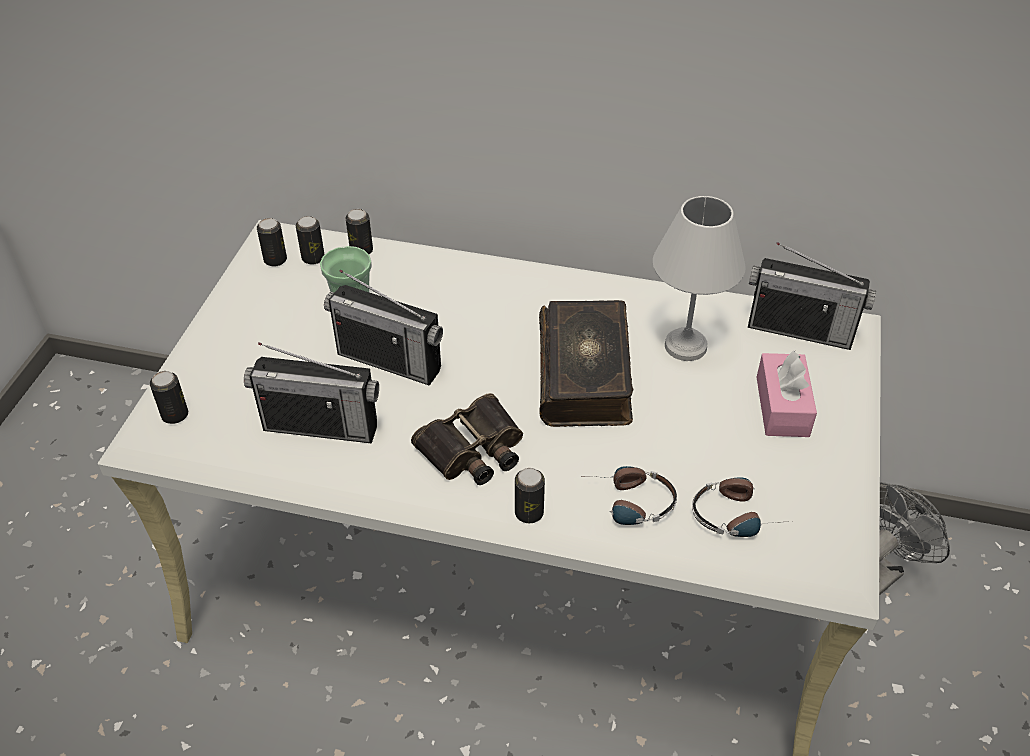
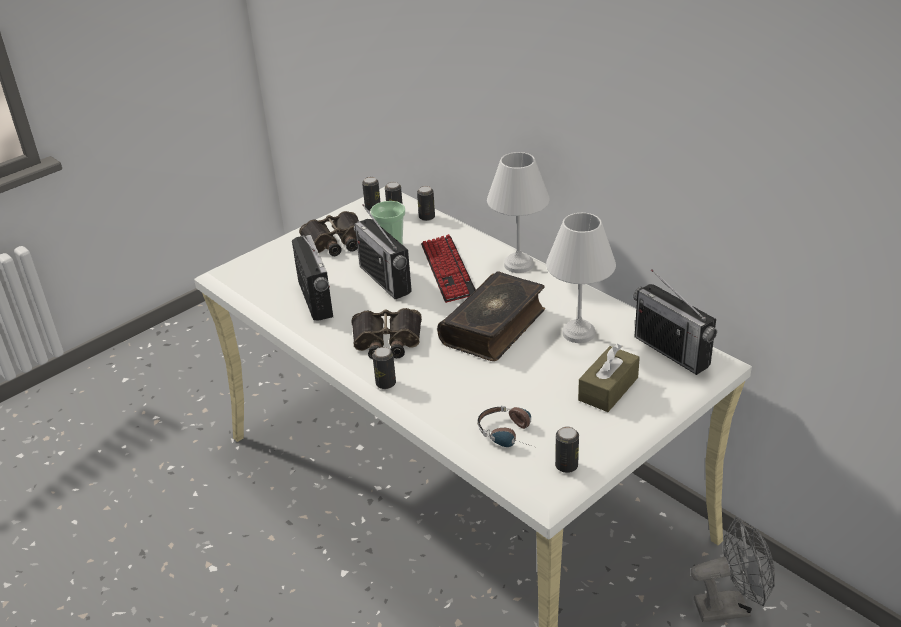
camera: 35 degrees right, 10 degrees down
(175, 415) = (247, 267): can -> can (566, 466)
(270, 329) = (336, 242): none -> binoculars
(321, 426) = (315, 299): radio -> radio turned 150 degrees counterclockwise
(457, 318) = (448, 270): none -> keyboard
(534, 280) = (517, 265): none -> white table lamp
(627, 503) = (448, 401): headphones -> none
(782, 406) = (608, 389): pink tissue box -> brown tissue box

